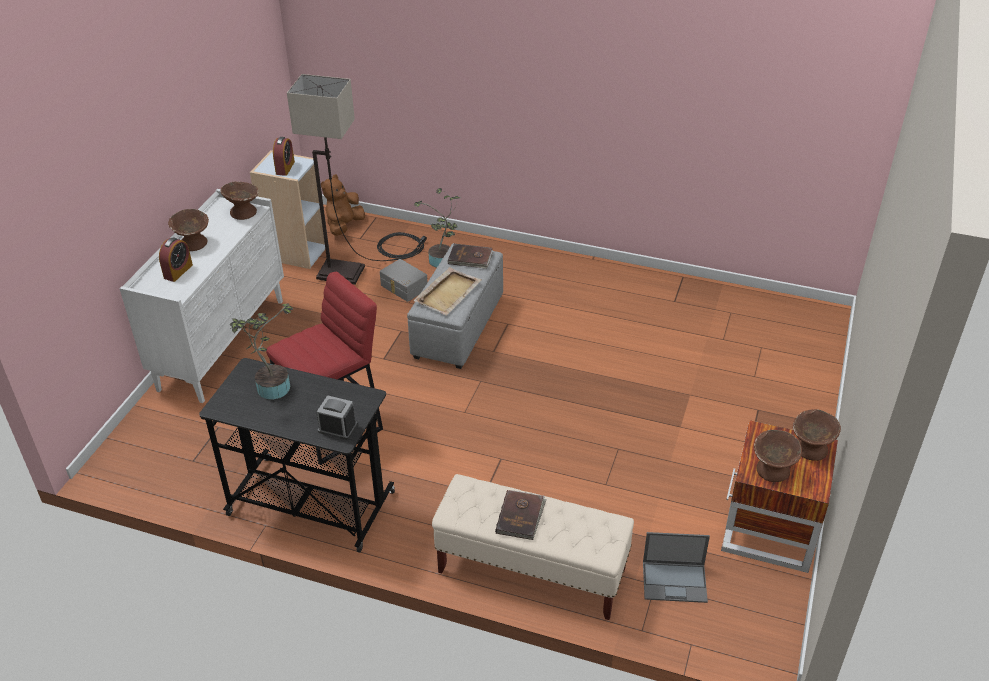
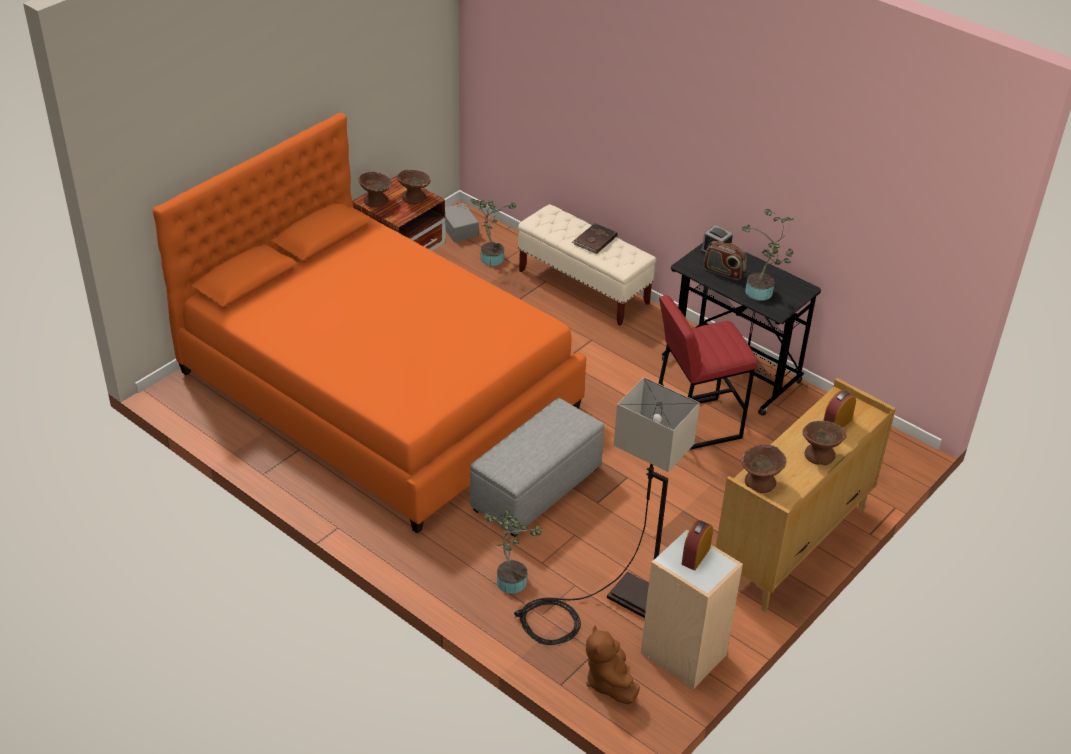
camera: 160 degrees left, 0 degrees up
(222, 344) = (792, 545): white dresser -> brown dresser
(321, 402) = (723, 272): none -> radio
(344, 226) = (609, 681): brown plush toy -> brown plush toy turned 120 degrees clockwise
(403, 287) = (572, 556): grey storage box -> grey storage box (460, 229)
(448, 293) = (554, 428): beige tray -> none
(470, 258) = (510, 461): brown book -> none
(657, 370) = (378, 389): none -> orange bed
(675, 581) = (491, 257): laptop -> potted plant

